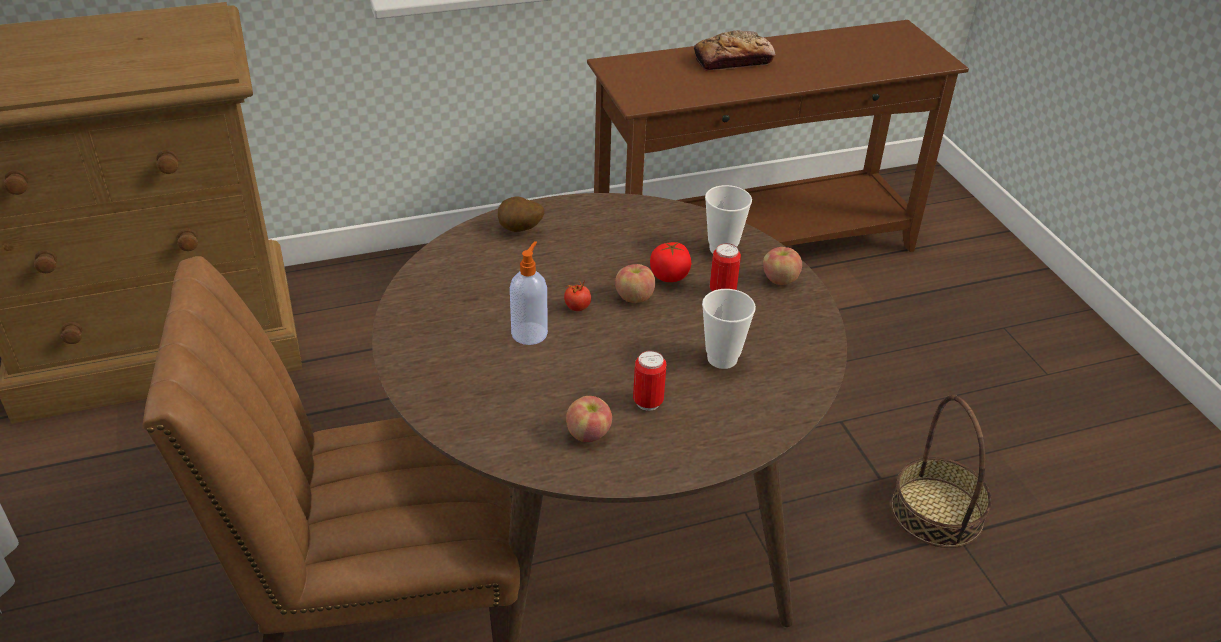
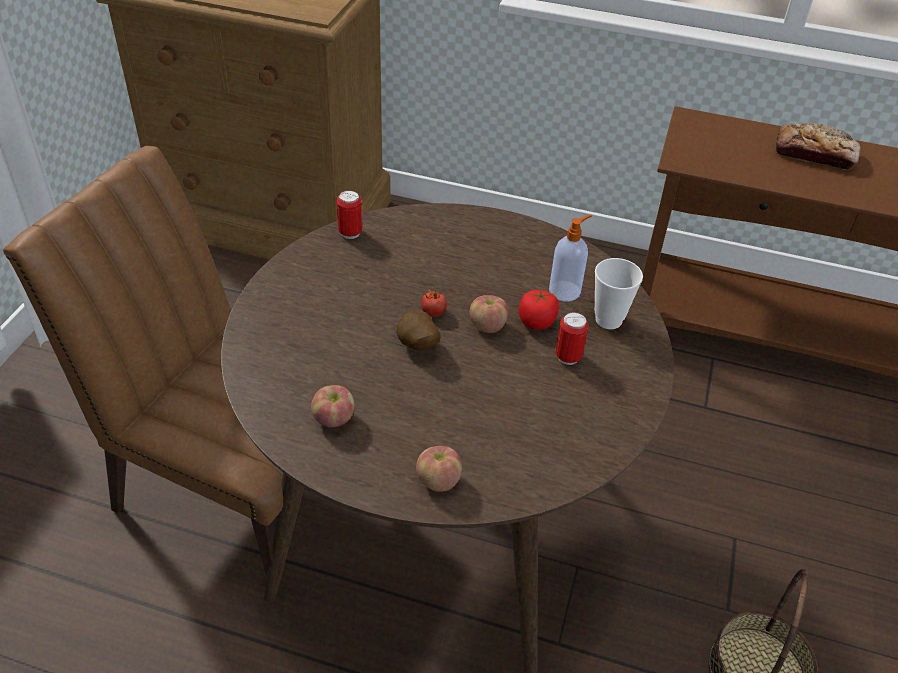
camera: 35 degrees right, 5 degrees up
(520, 231) = (455, 229): potato -> potato (417, 346)
(530, 333) = (376, 315): soap dispenser -> soap dispenser (565, 291)
(648, 402) = (405, 419): can -> can (350, 233)
(722, 358) = (505, 415): cup -> none
(779, 279) = (632, 371): apple -> apple (438, 481)

